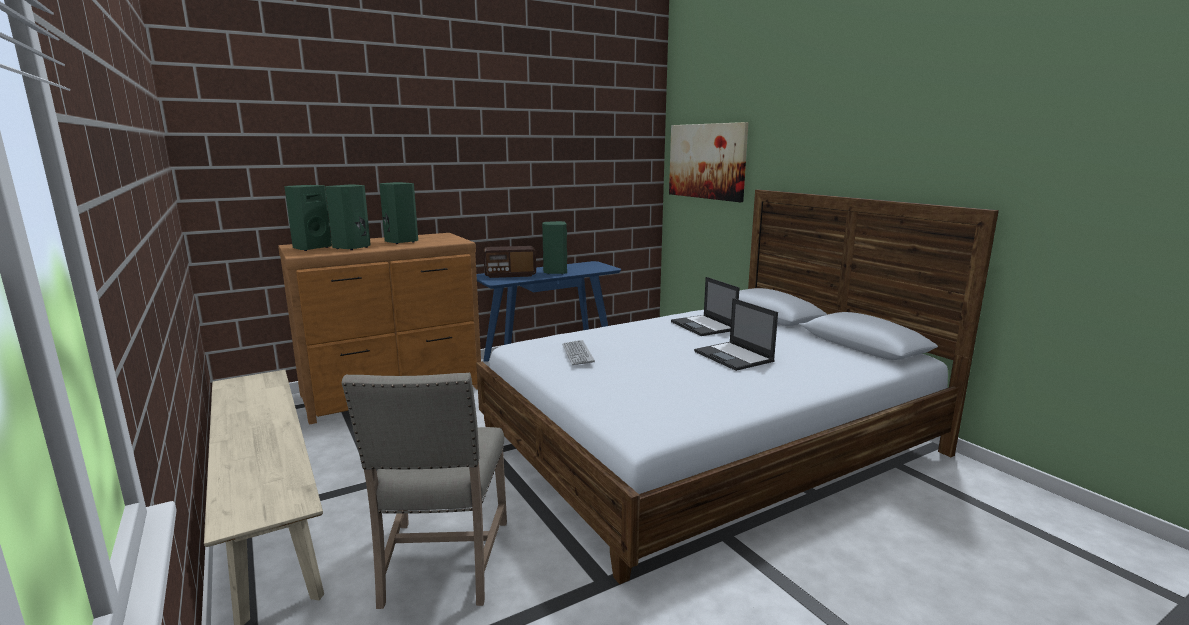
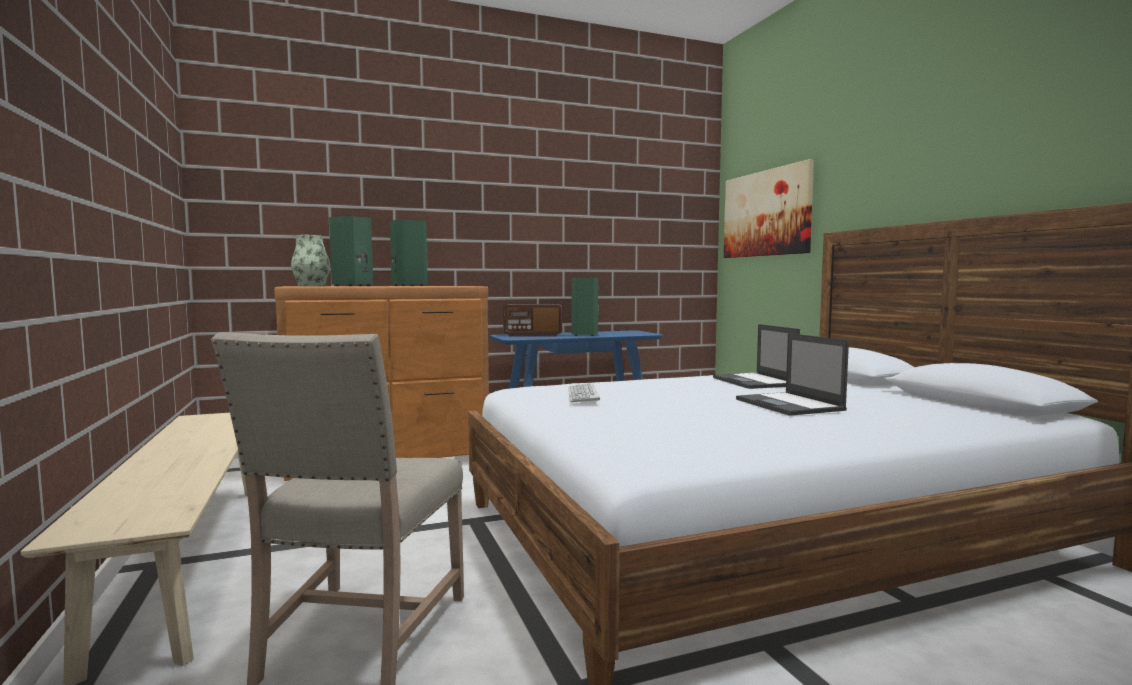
camera: 10 degrees right, 10 degrees down
(311, 248) = (311, 286): green speaker -> vase

